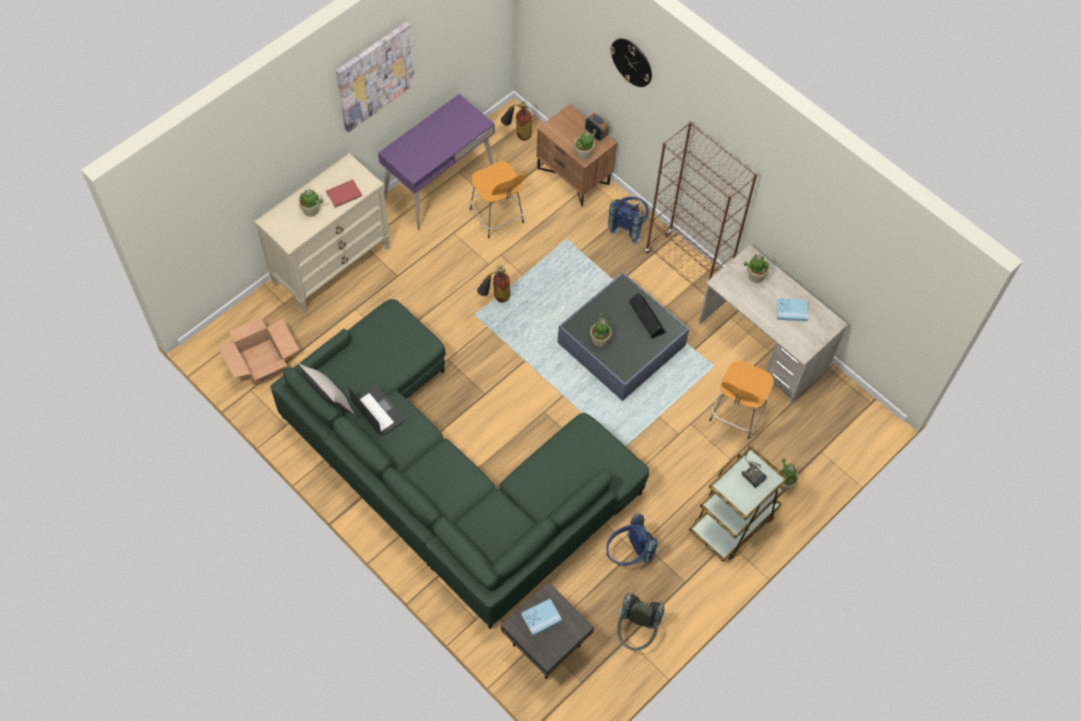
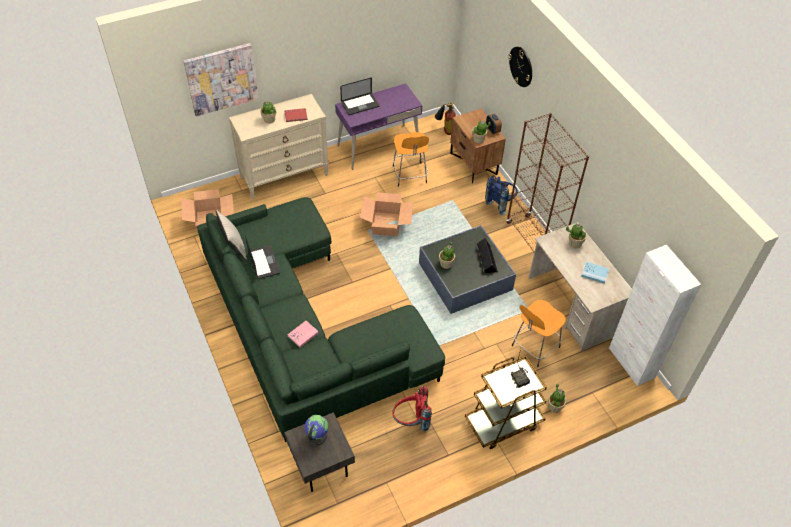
camera: 20 degrees right, 10 degrees down
(375, 76) = (338, 38): picture -> picture (221, 79)
(412, 145) = (360, 105): none -> laptop
(470, 494) = (303, 334): none -> pink book
(495, 298) = (386, 224): fire extinguisher -> cardboard box
(541, 617) = (317, 436): blue book -> globe
(627, 554) = (411, 421): blue backpack -> red backpack
(635, 633) = (394, 480): grey backpack -> none
(853, 400) = (631, 363): none -> white cabinet

